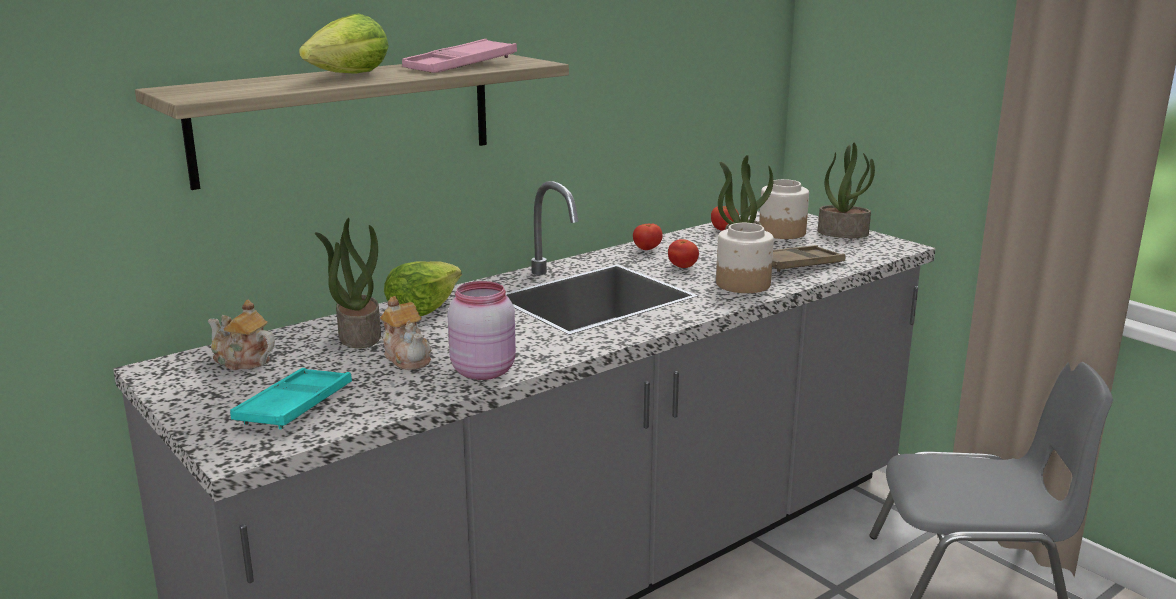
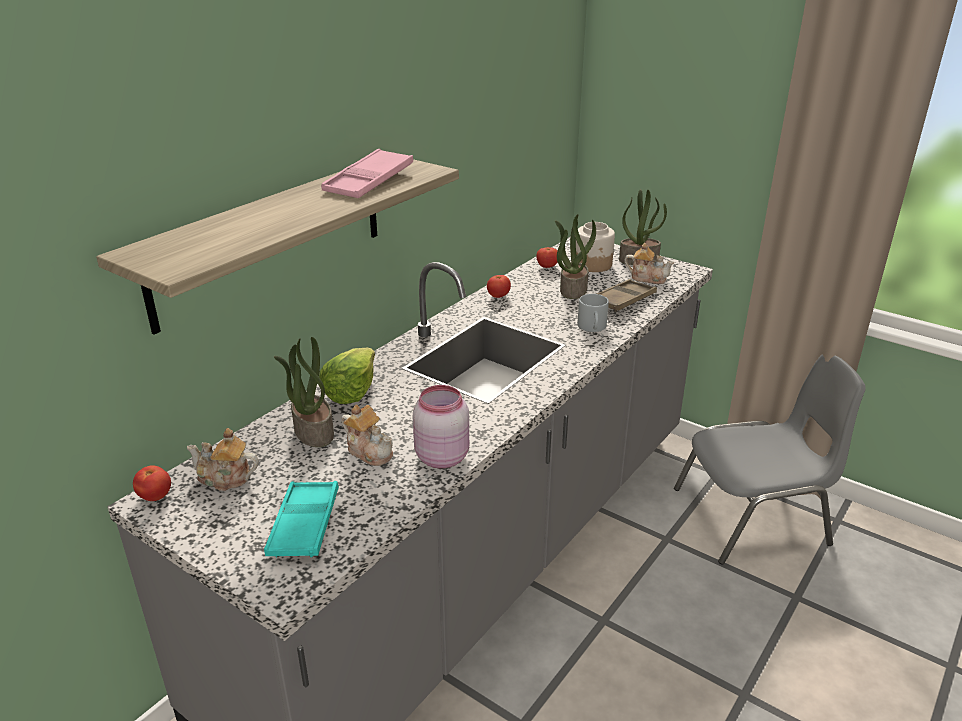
camera: 15 degrees left, 10 degrees up
(349, 75) = (285, 210): lettuce -> none
(682, 267) = (537, 313): tomato -> tomato (155, 496)
(742, 284) = (593, 327): jar -> grey mug
(843, 249) = (647, 278): none -> teapot

